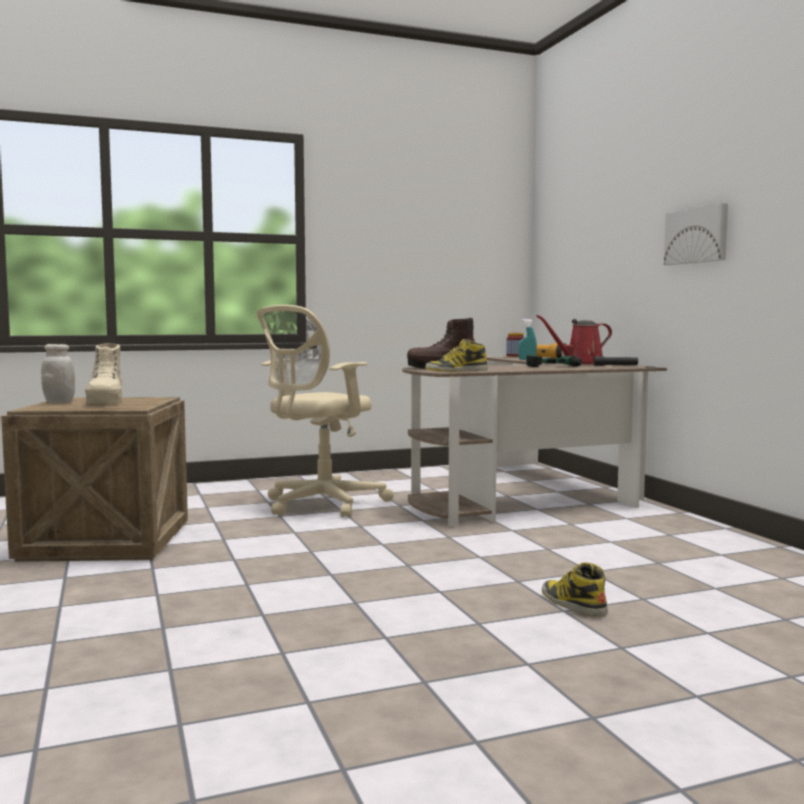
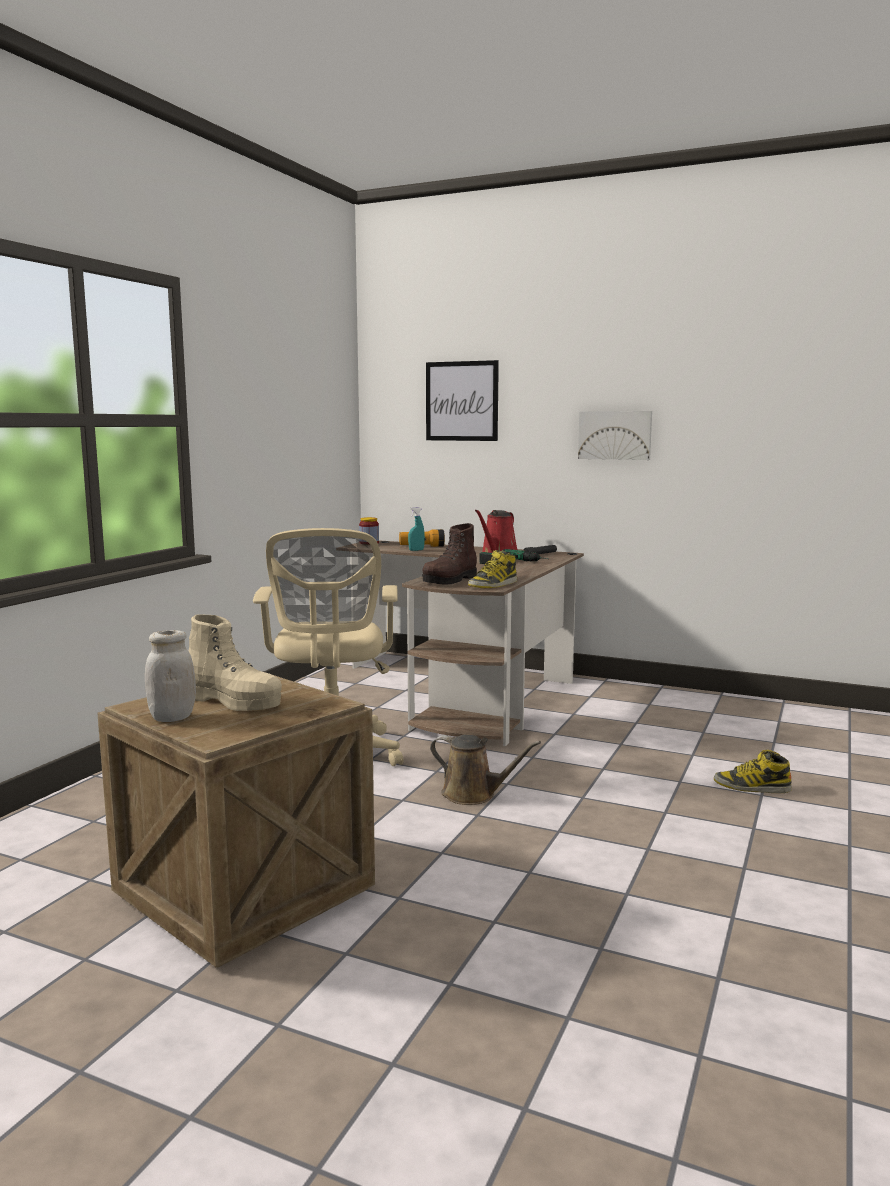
camera: 45 degrees left, 5 degrees up
(342, 542) = (473, 794): none -> brown watering can
(591, 218) = (461, 401): none -> picture

